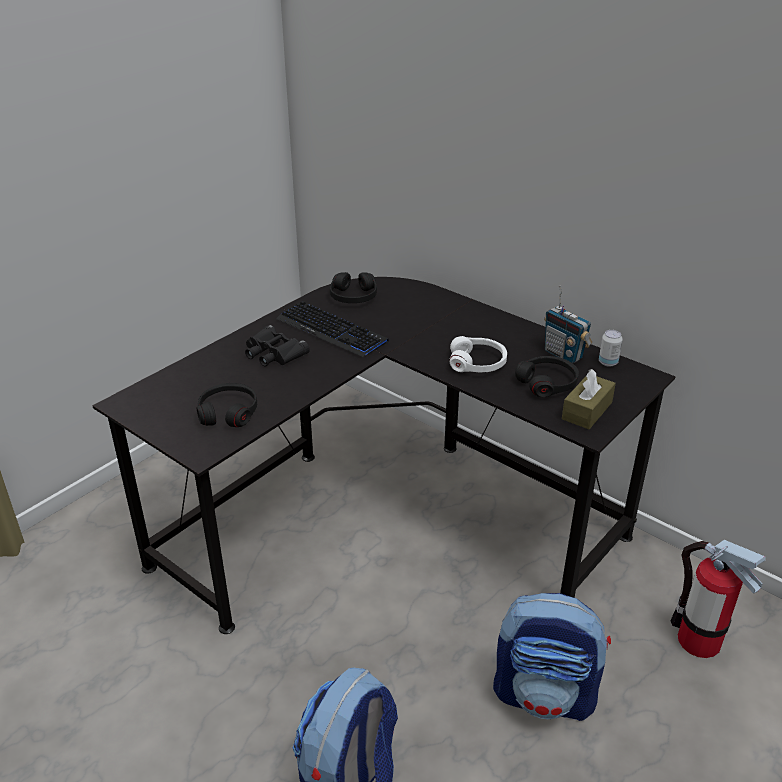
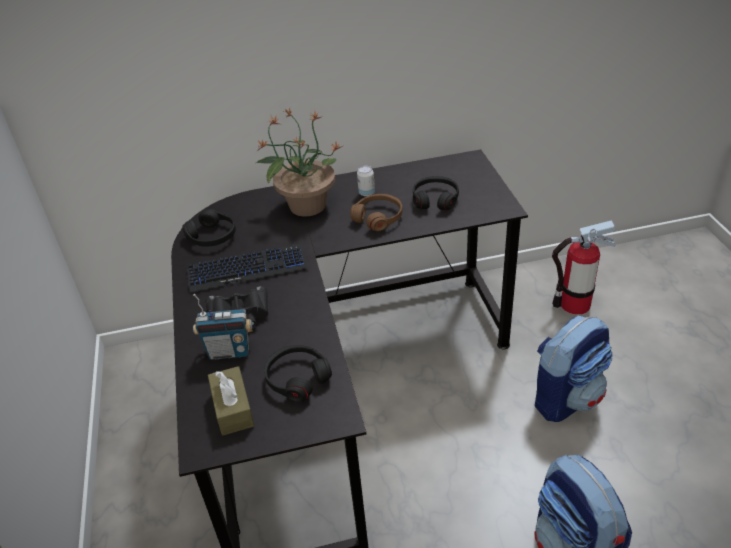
camera: 50 degrees left, 5 degrees up
(447, 319) = (306, 205): none -> potted plant
(477, 363) = (378, 217): white headphones -> brown headphones
(563, 354) = (410, 177): radio -> radio (229, 351)
(587, 410) = (482, 198): brown tissue box -> brown tissue box (233, 408)
(608, 362) = (439, 165): can -> can (366, 193)

